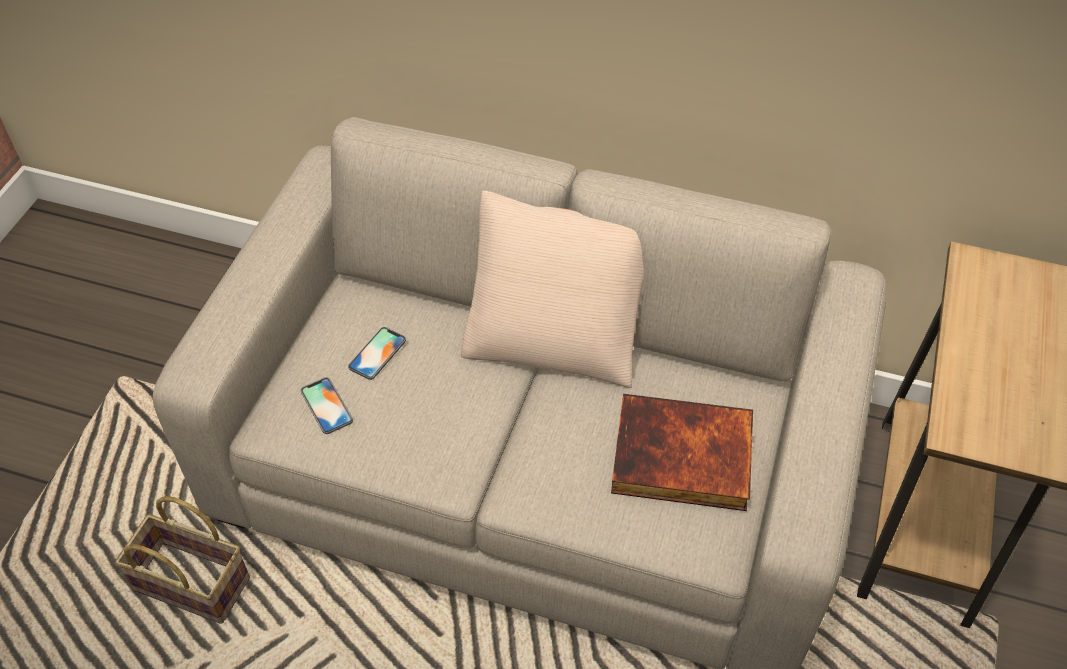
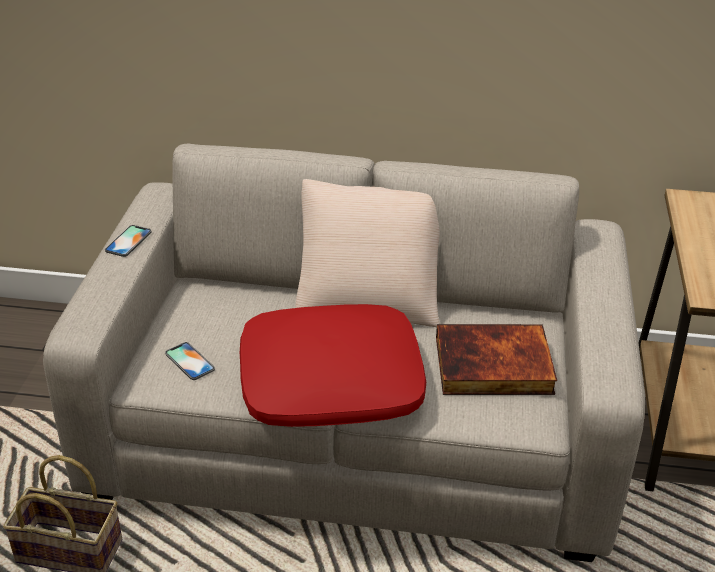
camera: 10 degrees left, 15 degrees down
(377, 353) = (224, 324): phone -> phone (128, 241)
(484, 455) = (331, 381): none -> red pillow

